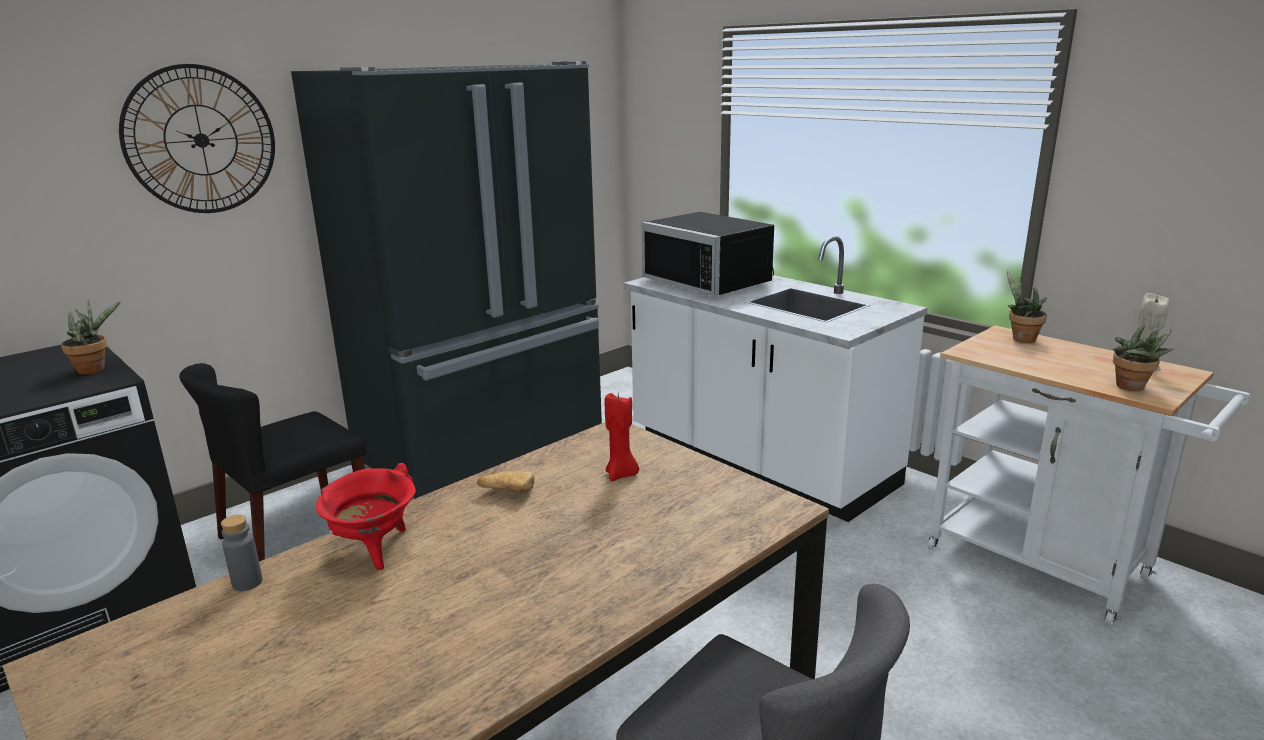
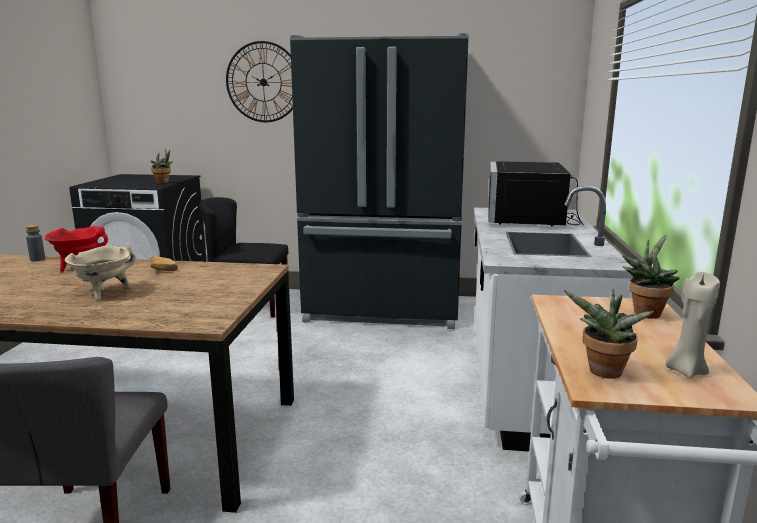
camera: 50 degrees right, 5 degrees down
(564, 552) = (104, 293): none -> beige cooking pot
(621, 474) = (209, 282): red candle -> none

